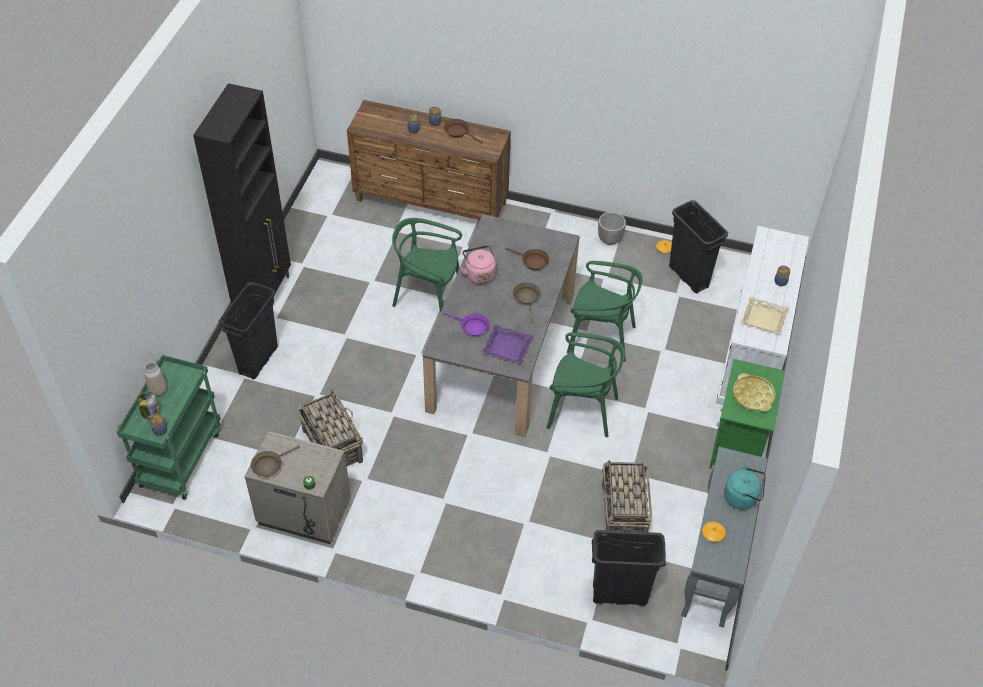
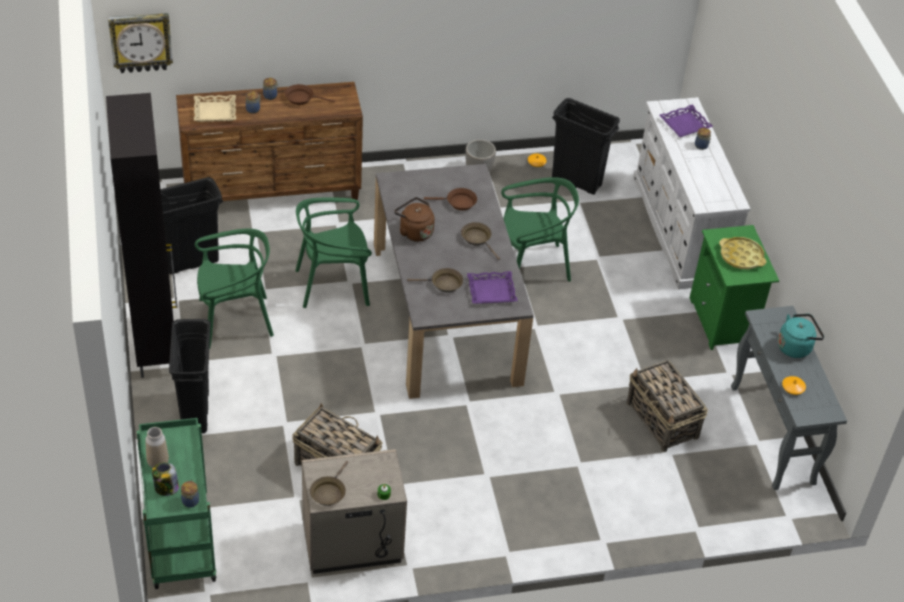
camera: 30 degrees left, 5 degrees down
(337, 48) = (141, 42): none -> wall clock
(472, 327) = (443, 284): purple frying pan -> brown frying pan
(479, 274) = (414, 231): pink kettle -> brown kettle
(582, 410) = (560, 340): green chair -> green chair (235, 320)
(620, 595) = (708, 494): black trash can -> black trash can (191, 262)
(763, 318) = (709, 183): beige tray -> beige tray (215, 112)
(778, 257) = (684, 124): none -> purple tray

